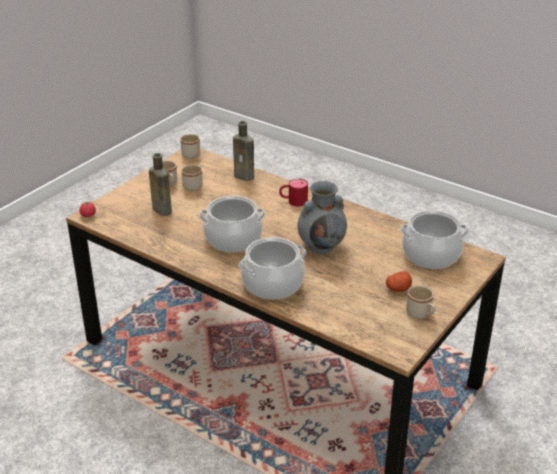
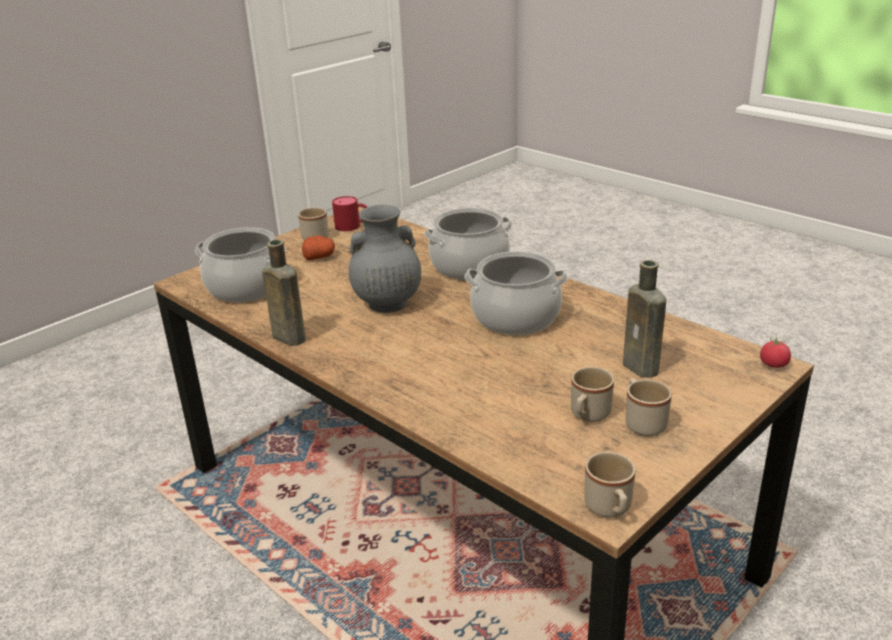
camera: 170 degrees left, 5 degrees down
(245, 177) = (480, 430): brown bottle -> brown bottle (287, 337)
(293, 201) = (401, 372): red mug -> red mug (353, 226)

